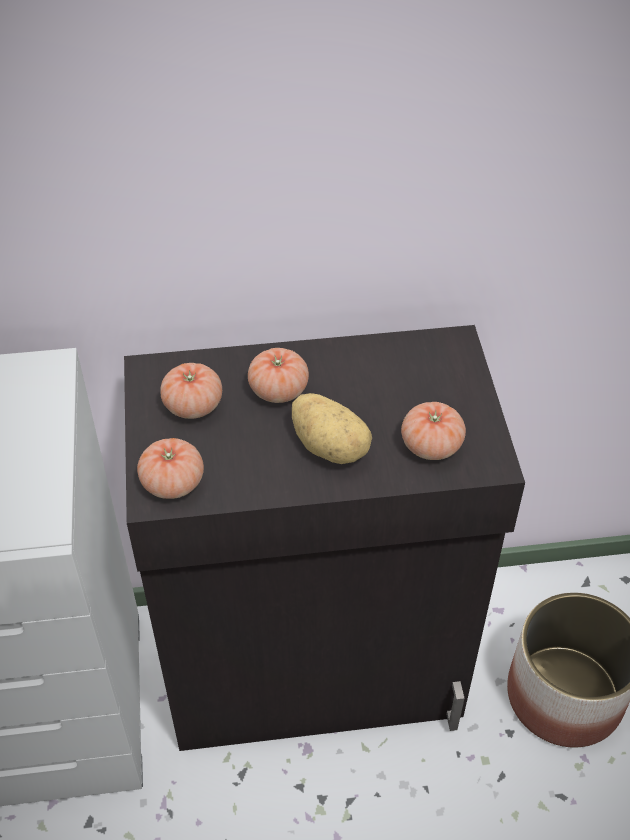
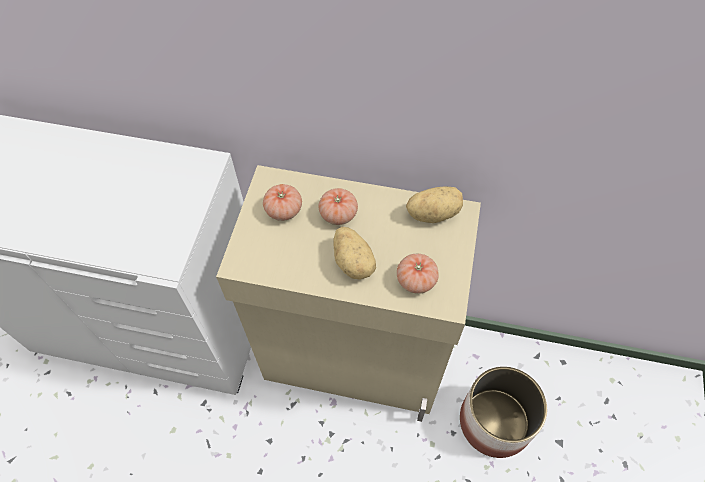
camera: 20 degrees right, 10 degrees up
(172, 482) = (251, 258): tomato -> none
(316, 669) = (355, 357): black cabinet -> beige cabinet
(414, 354) = (433, 213): none -> potato

